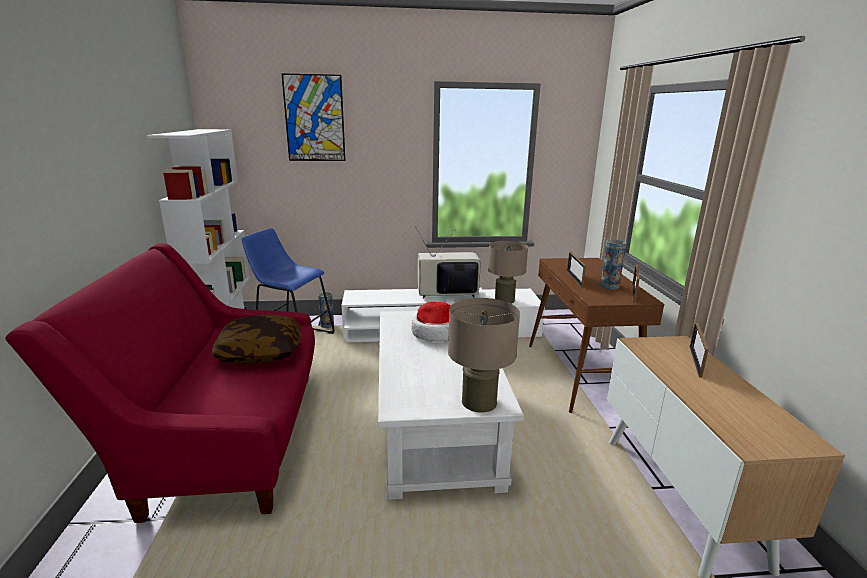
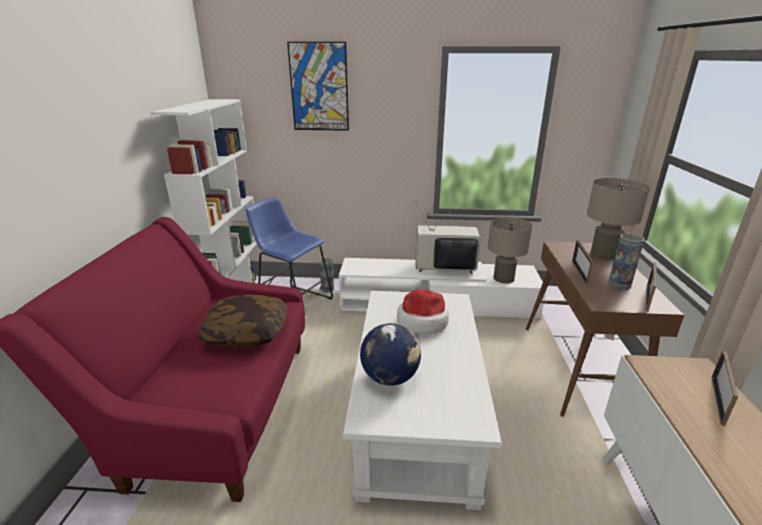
camera: 10 degrees right, 5 degrees up
(414, 377) = (390, 377): none -> globe
(479, 402) = (454, 419): beige table lamp -> beige table lamp (603, 254)

